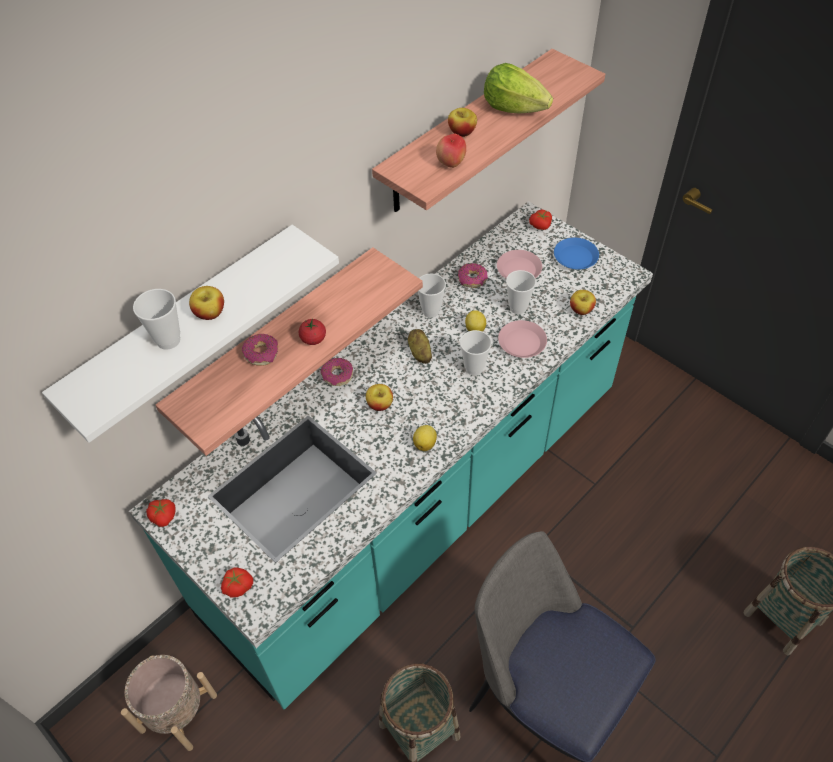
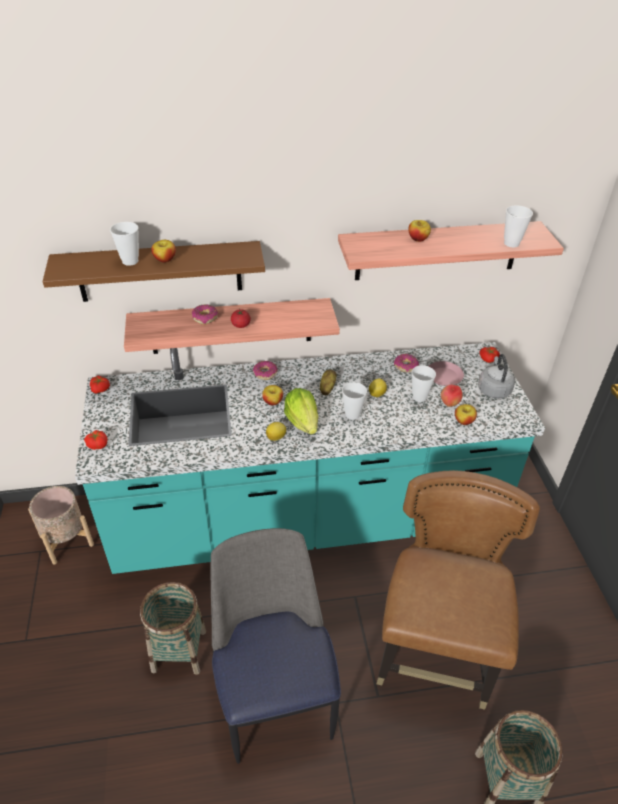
camera: 35 degrees right, 10 degrees down
(186, 328) = (160, 271): white shelf -> brown shelf
(431, 311) = (359, 370): cup -> cup (511, 243)
(451, 164) = (389, 251): apple -> apple (449, 404)
(513, 108) = (470, 240): lettuce -> lettuce (302, 422)
(522, 342) = (400, 417): pink plate -> none
(575, 257) = (493, 389): blue plate -> grey kettle
(645, 552) = (434, 654): none -> brown chair

